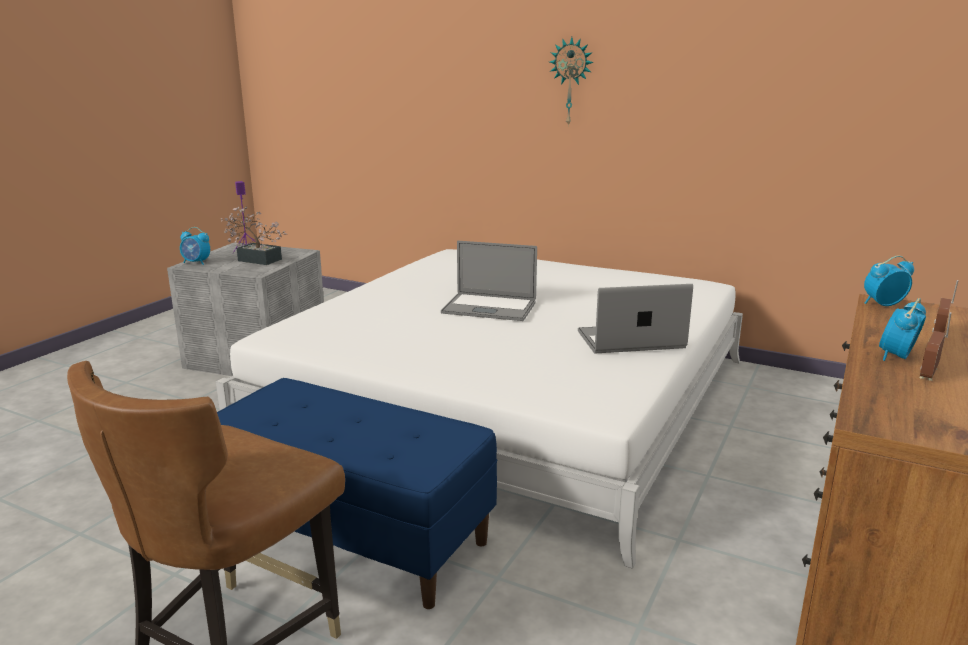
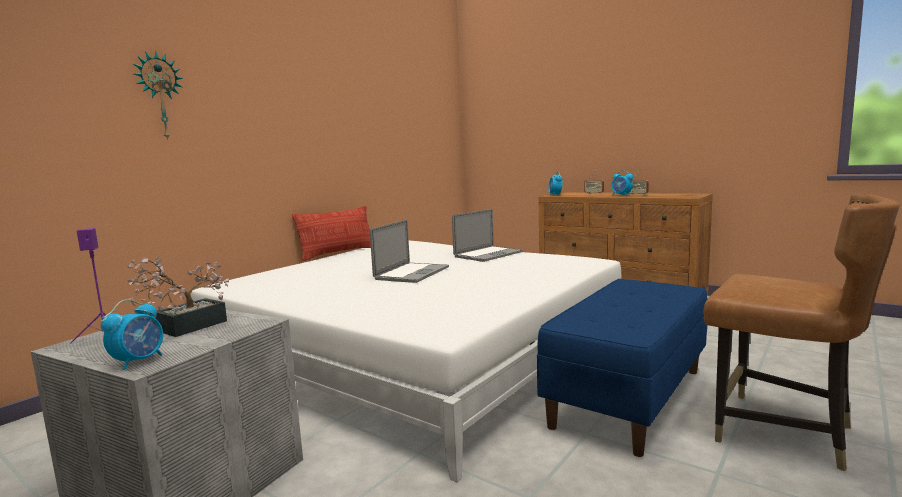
camera: 80 degrees left, 10 degrees down
(571, 82) = (278, 112): wall clock -> wall clock (160, 96)
(606, 267) = (338, 253): none -> pillow
(630, 340) = (488, 254): laptop -> laptop turned 135 degrees counterclockwise

